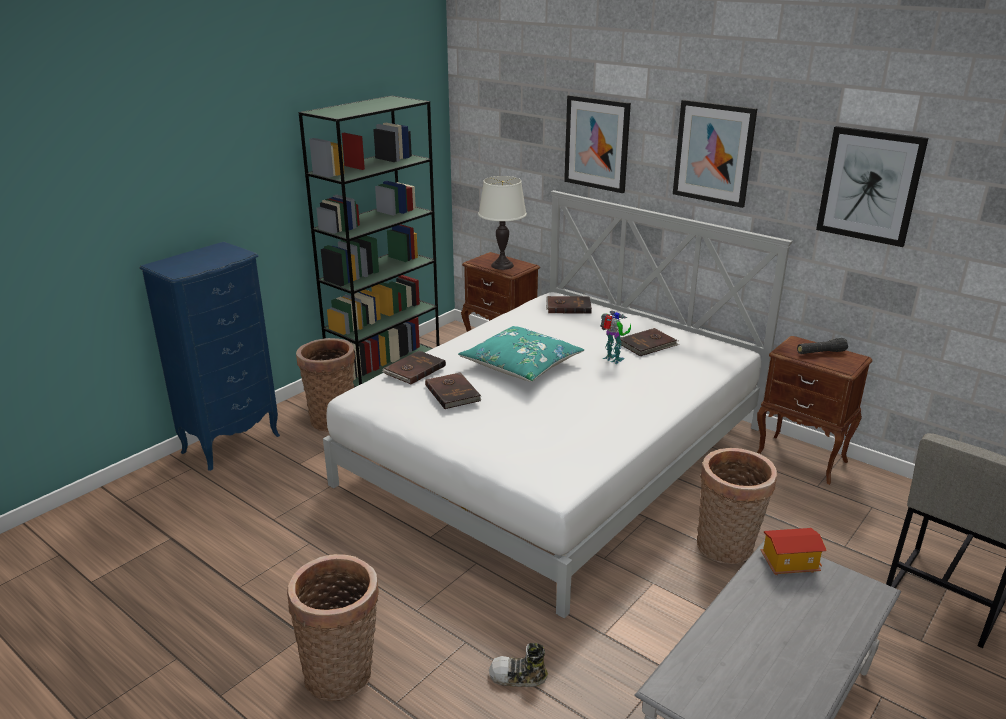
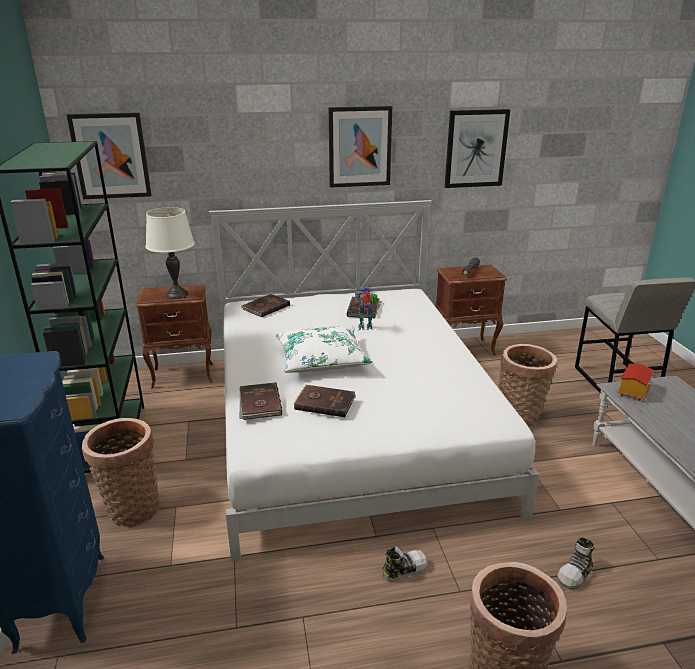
camera: 50 degrees left, 0 degrees up
(408, 568) = (403, 569): none -> shoe
(521, 365) = (321, 359): turquoise pillow -> white pillow
(597, 143) = (248, 159): picture -> picture (111, 156)

